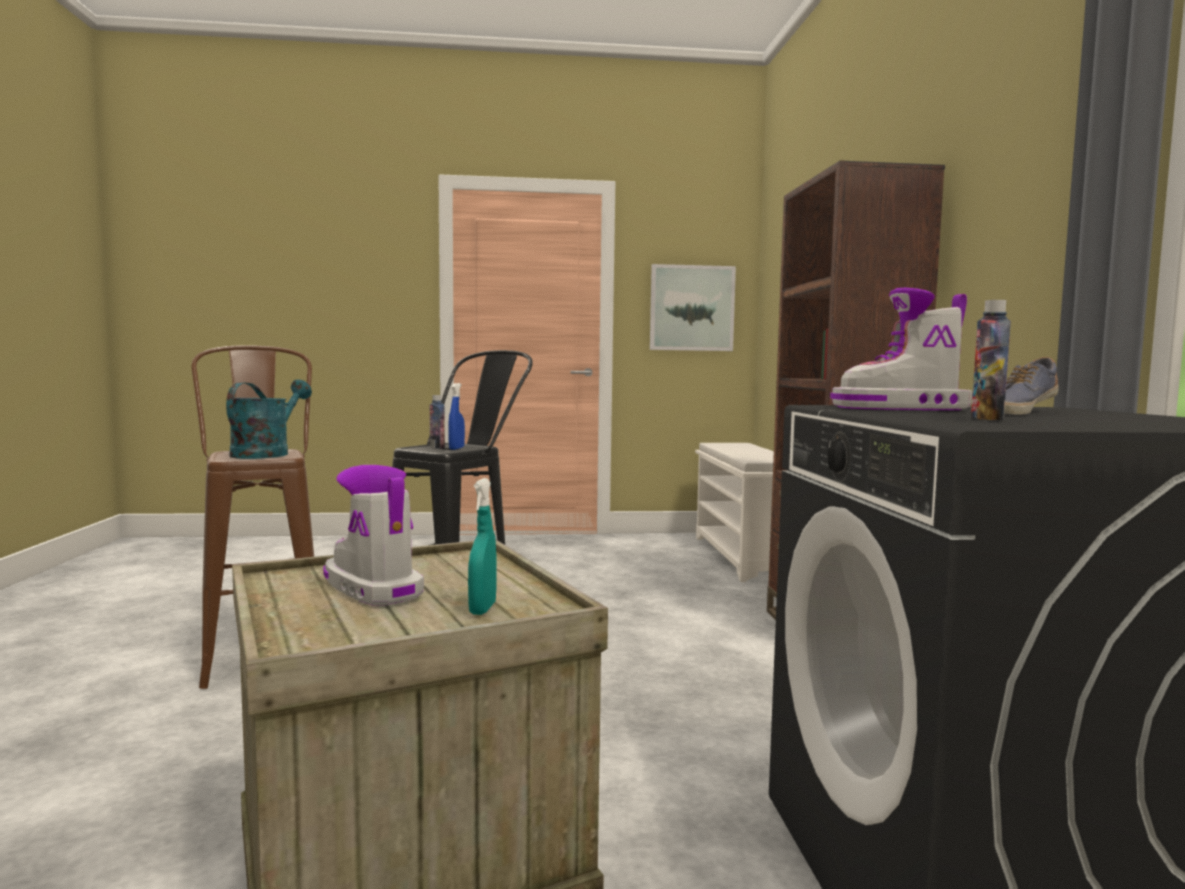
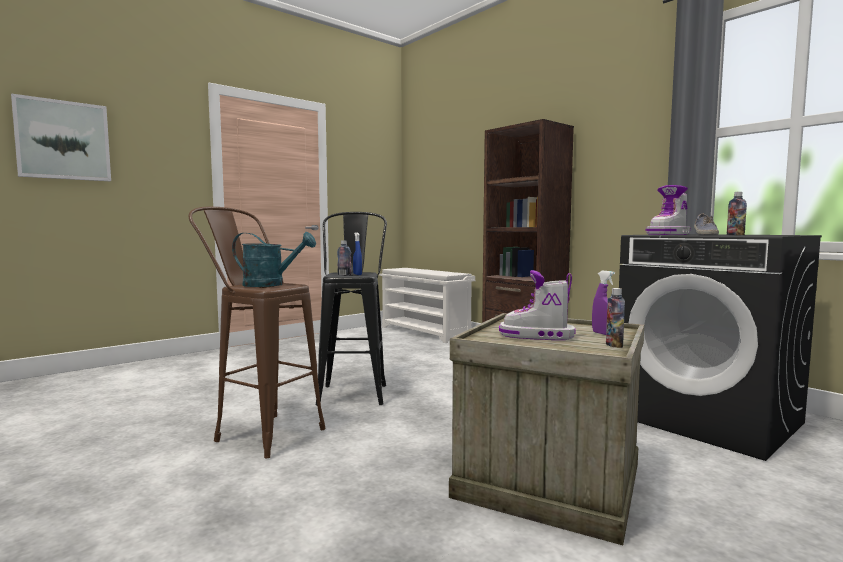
camera: 35 degrees left, 0 degrees up
(266, 453) = (271, 285): turquoise watering can -> turquoise watering can turned 120 degrees clockwise
(390, 634) = (614, 345): none -> bottle
(482, 609) = (603, 333): turquoise spray bottle -> purple spray bottle
(691, 308) = (369, 187): picture -> picture (63, 140)

